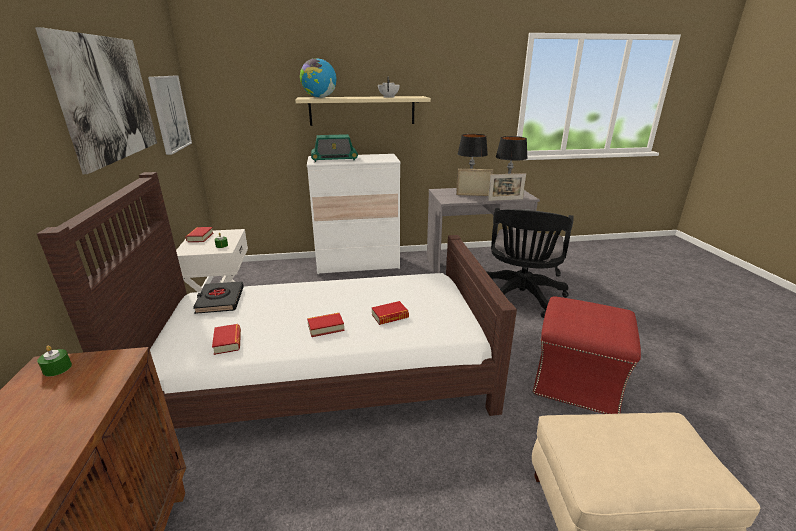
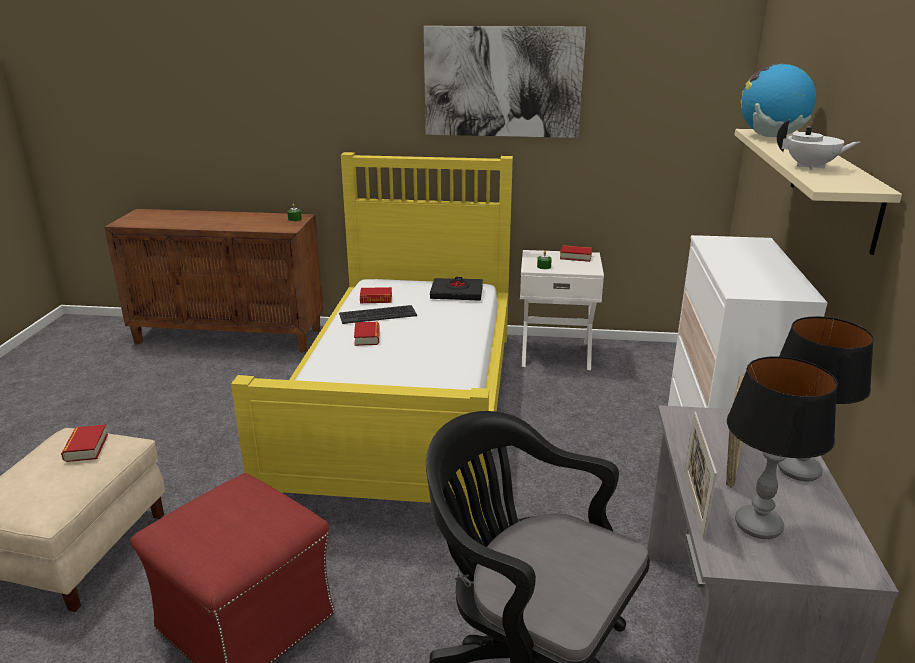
camera: 105 degrees right, 0 degrees up
(169, 113) = (653, 112): picture -> none
(272, 332) = (378, 315): none -> keyboard
(323, 372) = (405, 409): brown bed -> yellow bed
(334, 159) = (739, 252): radio -> none
(390, 316) = (362, 371): book -> book (86, 447)

